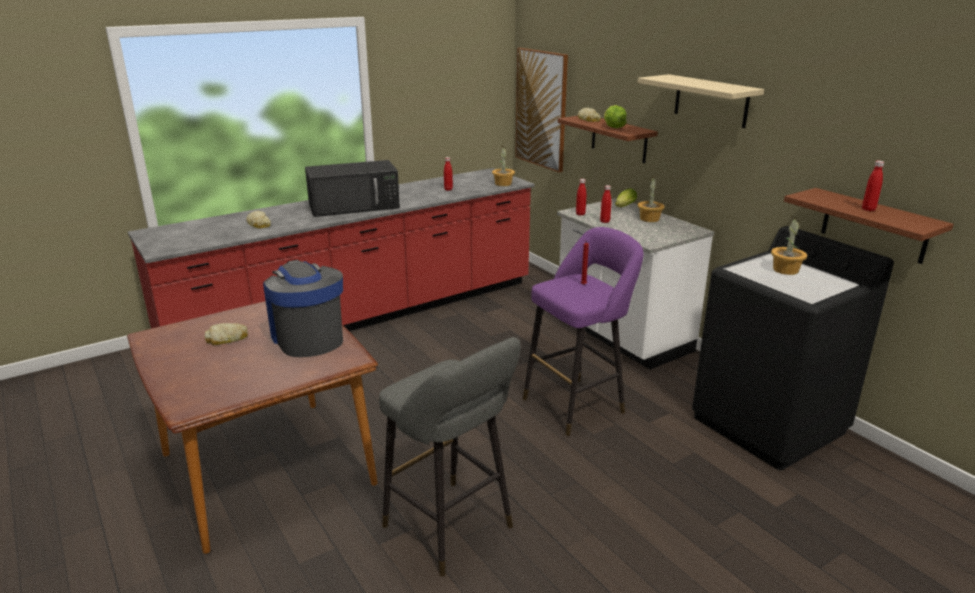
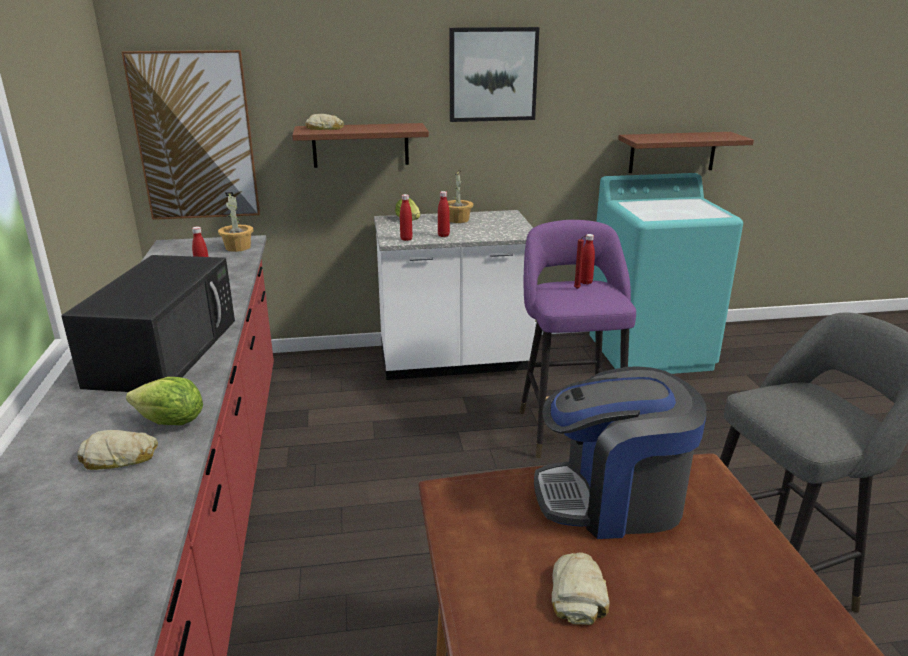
camera: 65 degrees left, 0 degrees up
(613, 128) = (383, 128): lettuce -> lettuce (171, 422)
(711, 101) = (492, 74): beige shelf -> picture
(769, 425) = (649, 351): black washing machine -> turquoise washing machine
(785, 270) = (659, 207): potted plant -> none
(868, 209) = (688, 136): red bottle -> red bottle (585, 282)

